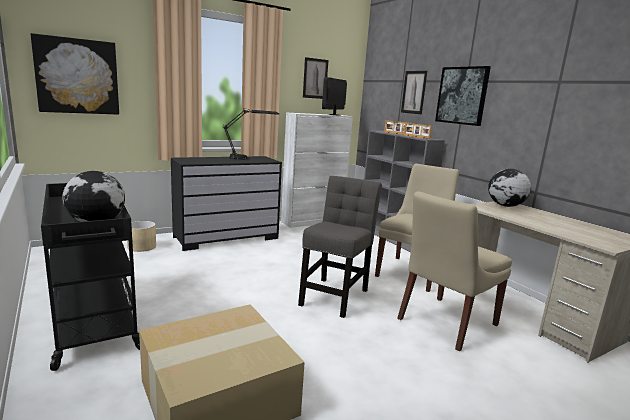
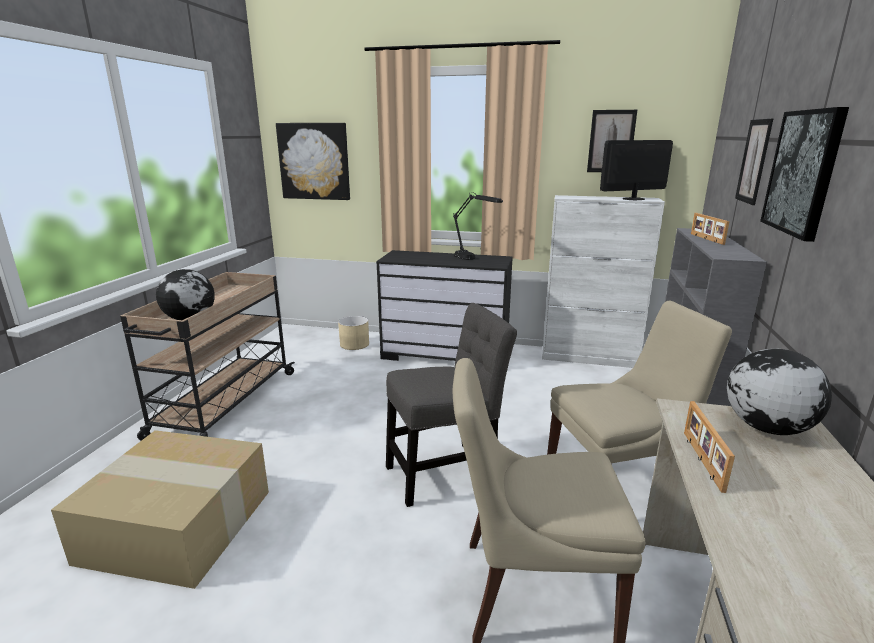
camera: 45 degrees right, 5 degrees up
(94, 317) = (224, 404): black cart -> beige cart
(416, 137) = (716, 249): picture frame -> picture frame (701, 460)

